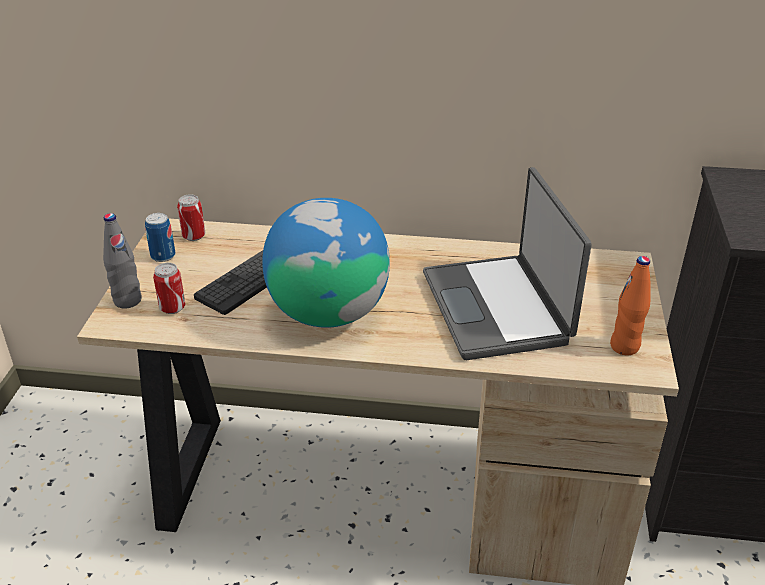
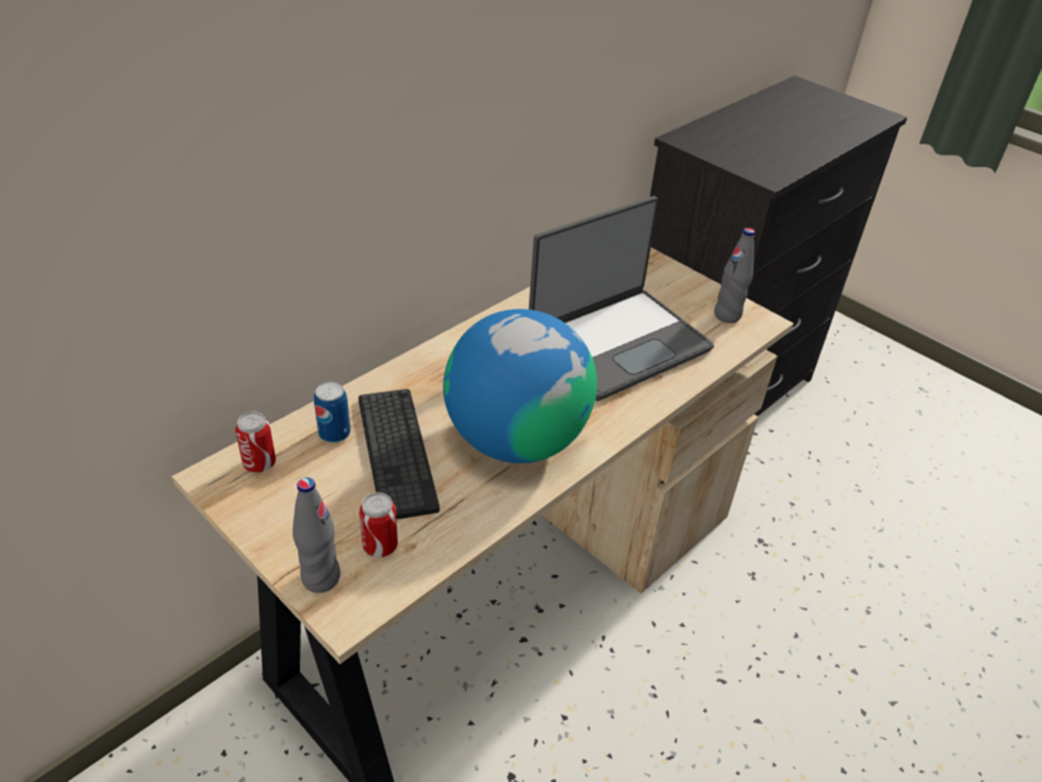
camera: 55 degrees left, 5 degrees up
(163, 256) = (266, 507): can -> can (334, 433)
(498, 308) = (617, 342): laptop -> laptop turned 60 degrees counterclockwise
(624, 346) = (727, 315): orange bottle -> grey bottle

